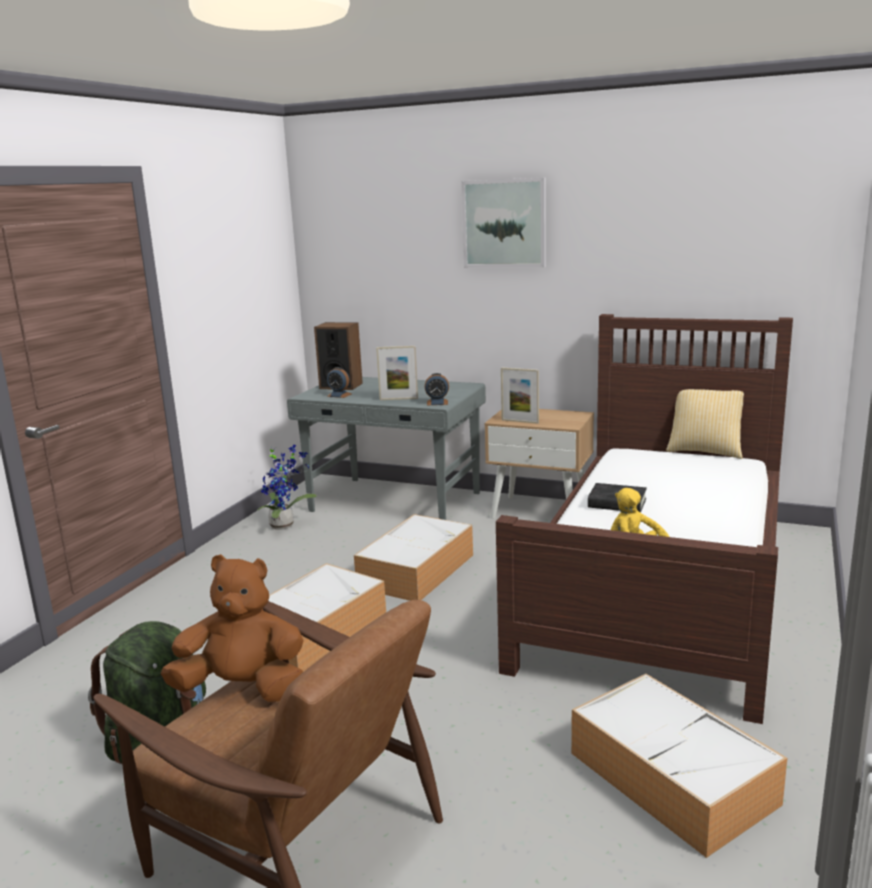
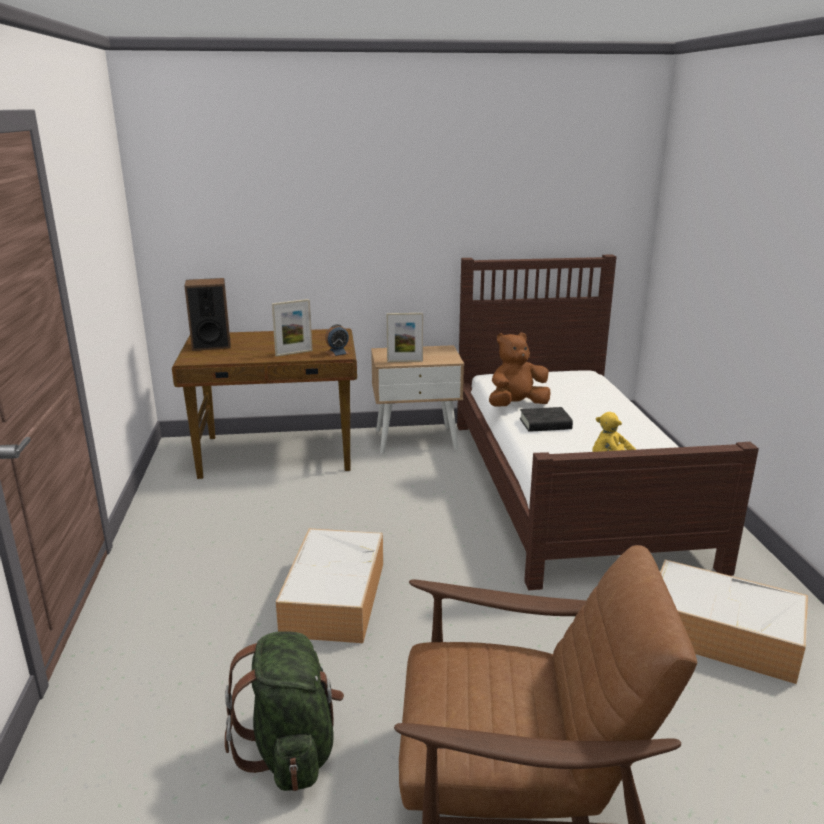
camera: 30 degrees left, 5 degrees up
(243, 689) = (446, 671): brown plush toy -> brown plush toy (516, 405)
(285, 525) = (187, 498): potted plant -> none
(339, 395) = (225, 355): alarm clock -> none
(395, 502) = (278, 454): grey desk -> brown desk
(417, 570) = (366, 515): storage box -> none
(504, 223) = (367, 175): picture -> none
(705, 451) = (550, 368): pillow -> none

